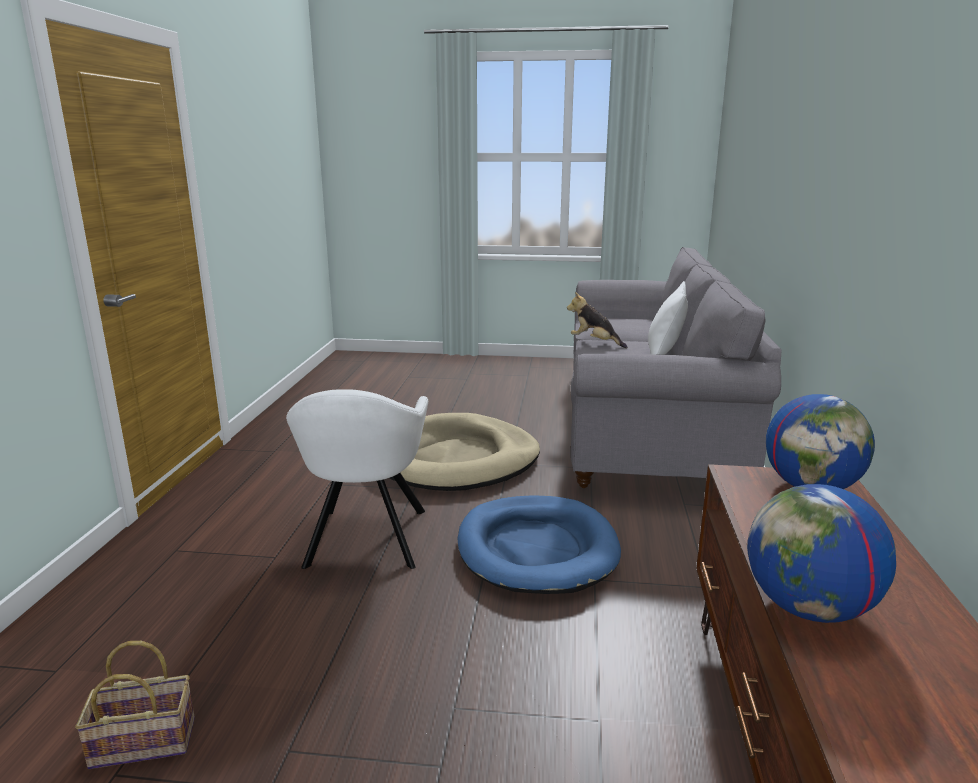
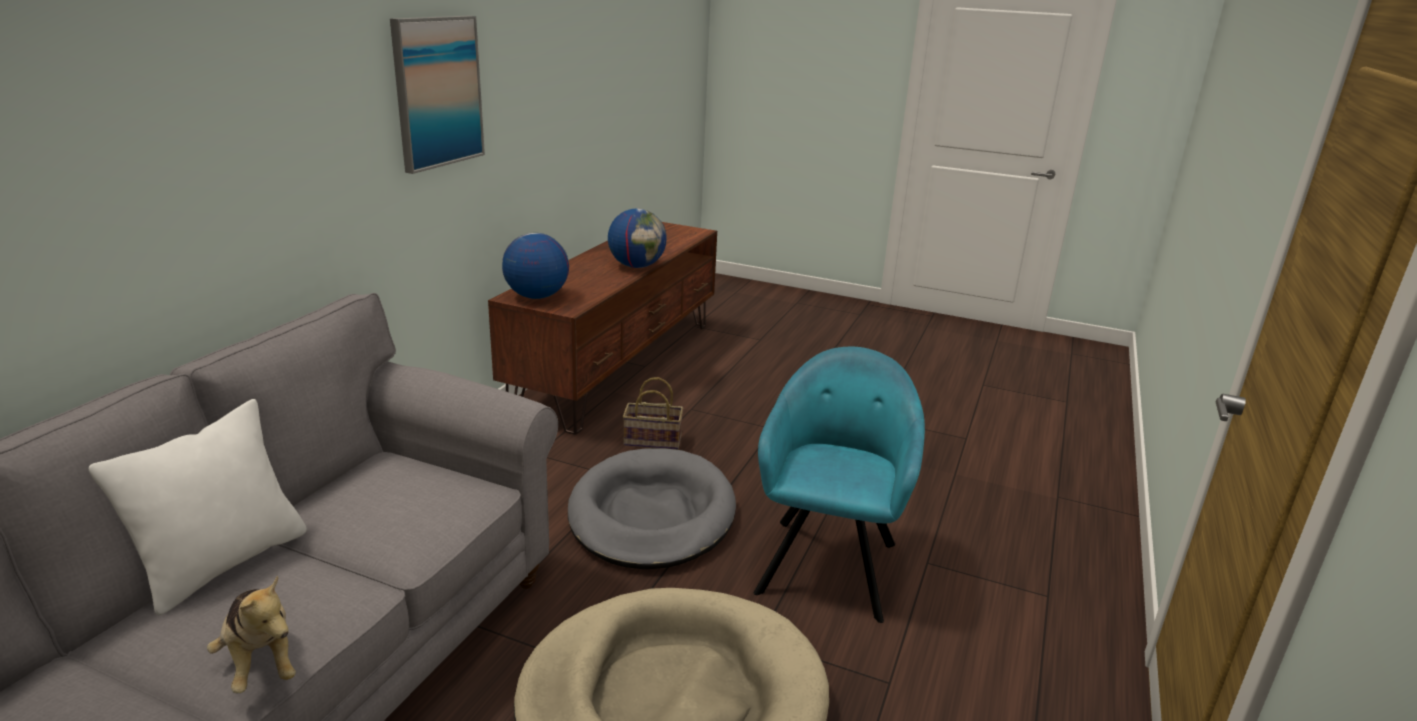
camera: 165 degrees left, 5 degrees up
(146, 741) = (958, 448): basket -> basket (651, 441)
(366, 541) = (829, 562): white armchair -> turquoise armchair
(537, 549) = (652, 514): blue dog bed -> grey dog bed
(896, 173) = (437, 92): none -> picture

